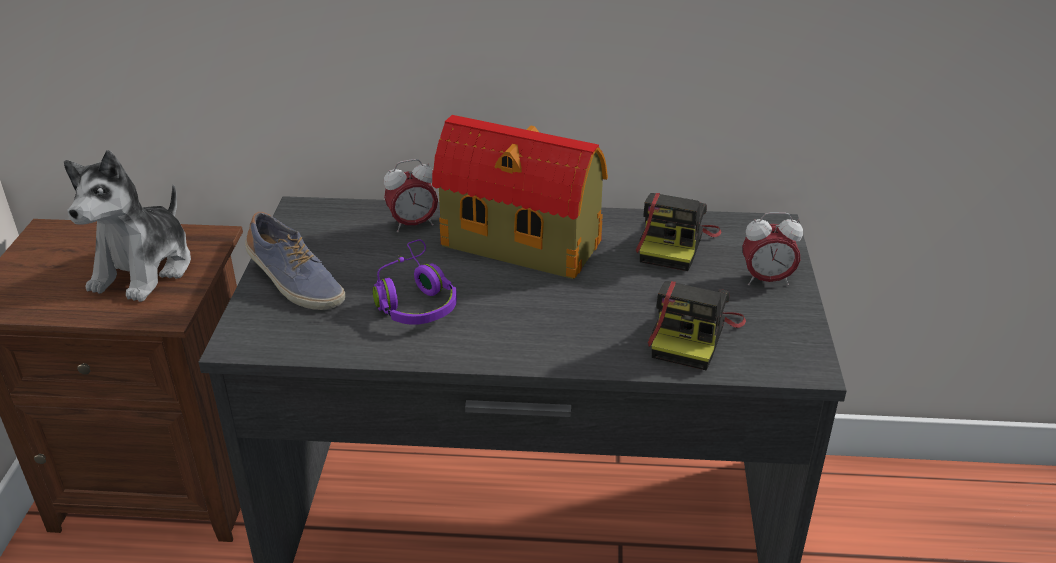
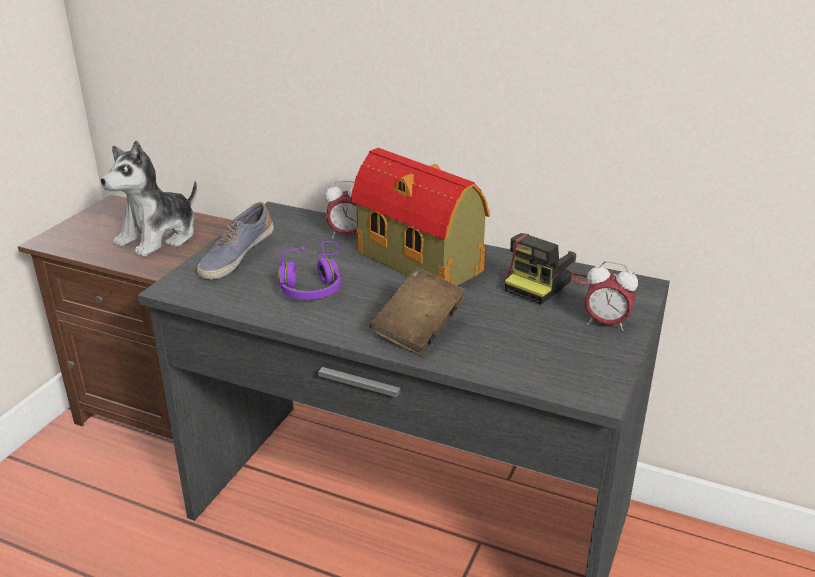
camera: 20 degrees right, 5 degrees down
(294, 282) = (236, 257): shoe -> shoe turned 60 degrees clockwise
(575, 332) = (418, 330): none -> brown book
(693, 335) = (513, 351): camera -> none

